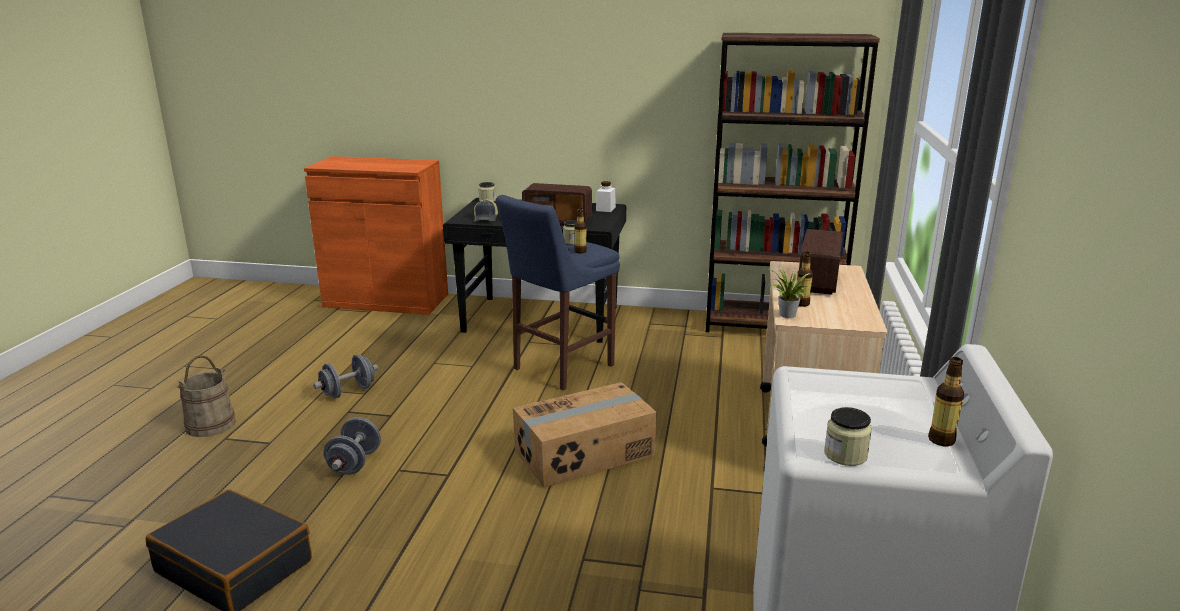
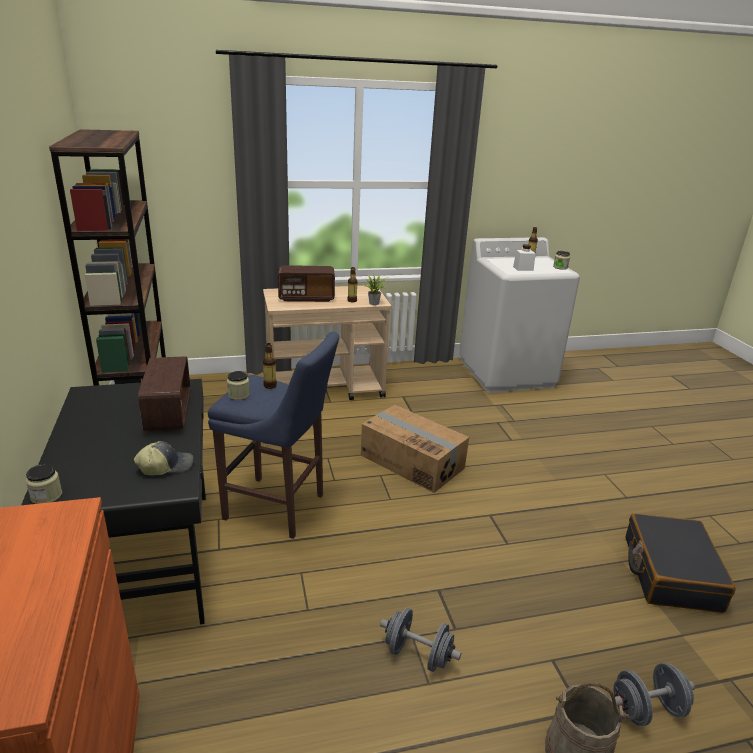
camera: 115 degrees left, 5 degrees up
(355, 463) = (523, 574): grey dumbbell -> grey dumbbell (646, 709)
(605, 209) = (99, 394): white jar -> white jar (523, 268)

